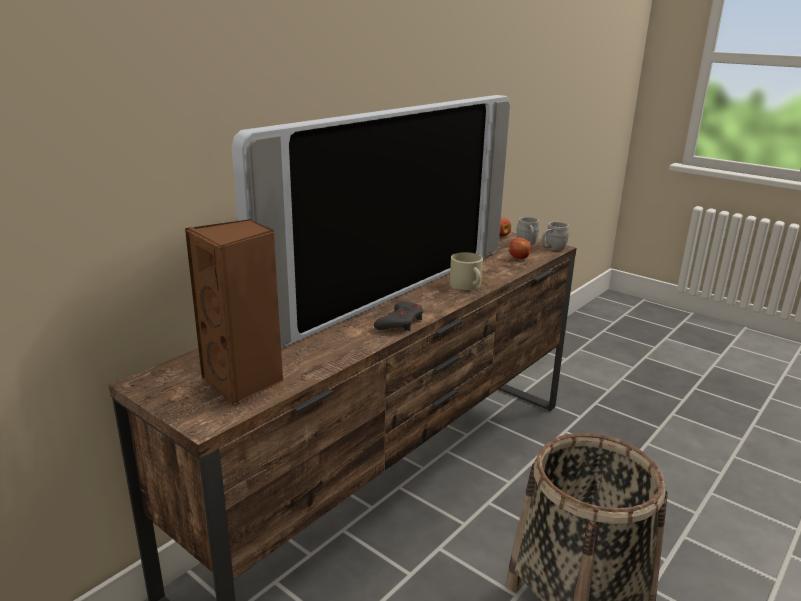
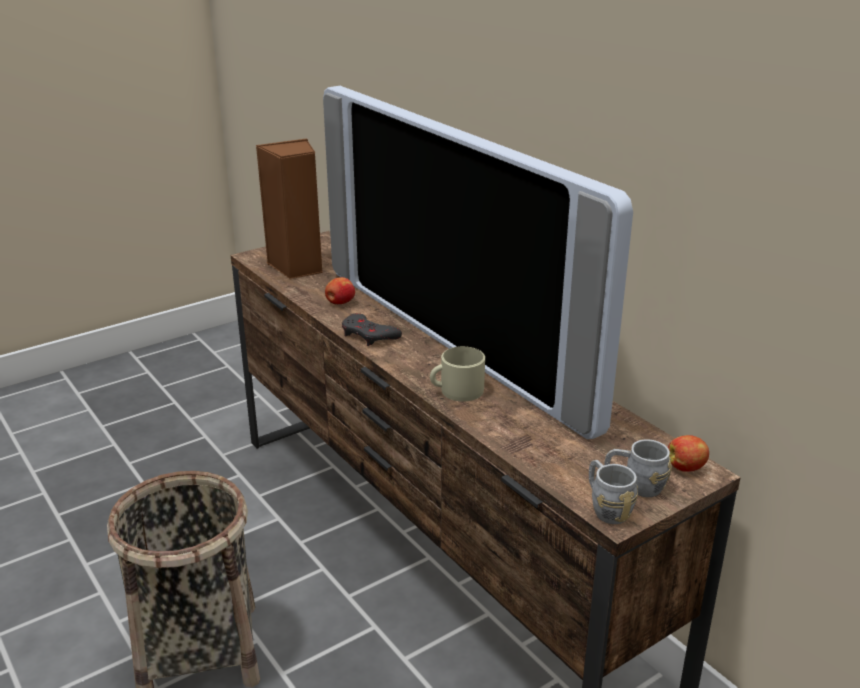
camera: 105 degrees right, 5 degrees up
(519, 258) = (560, 459): apple -> apple (340, 303)

